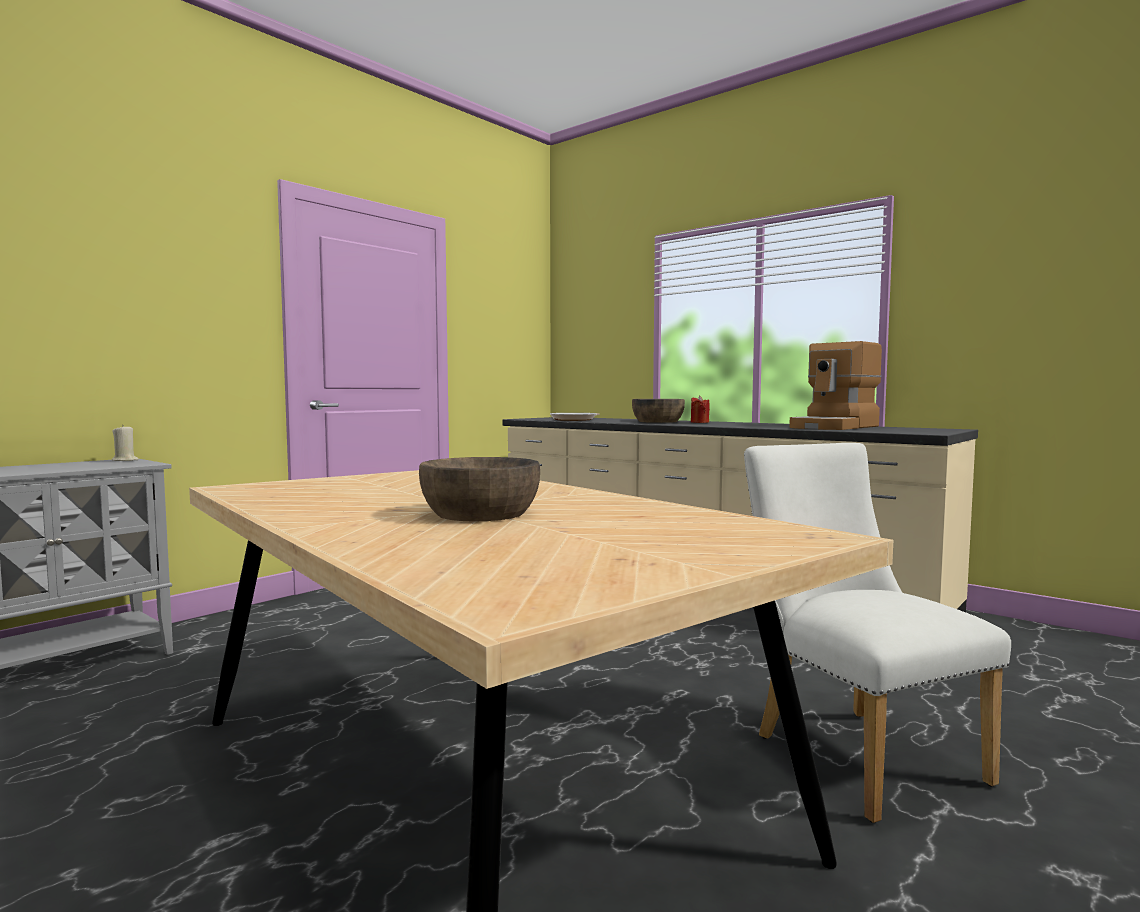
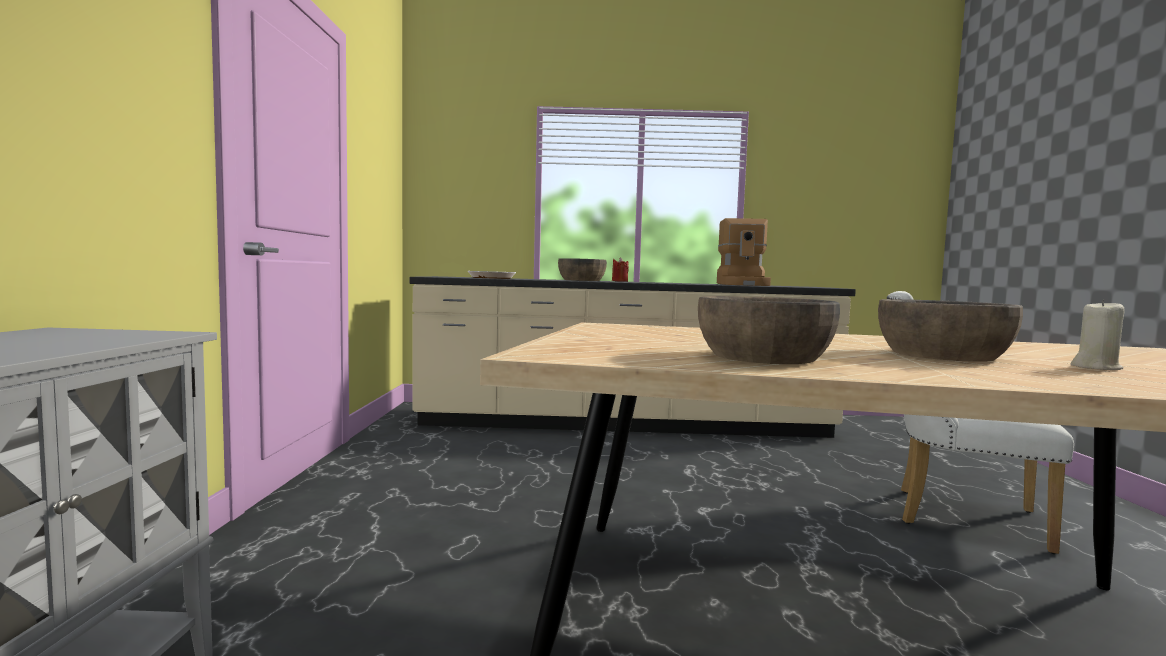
camera: 40 degrees left, 0 degrees up
(125, 460) = (68, 331): beige candle -> beige candle (1096, 368)
(331, 500) = (764, 356): none -> brown bowl

